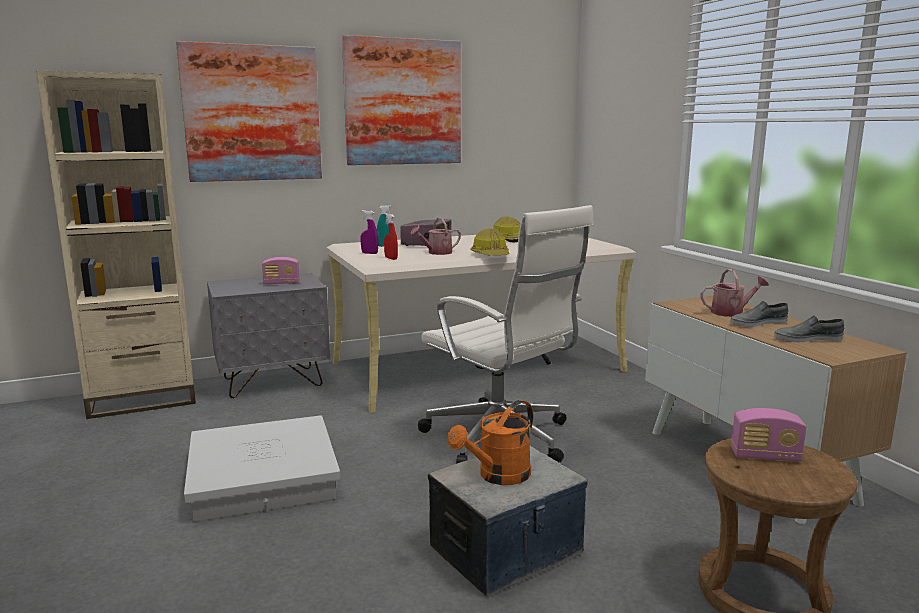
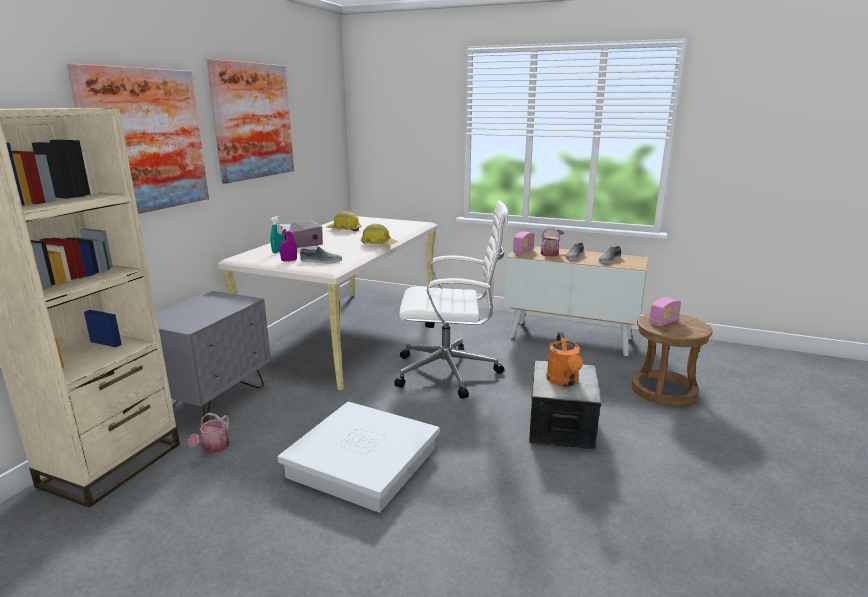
camera: 45 degrees left, 5 degrees up
(281, 283) = (215, 305): radio -> radio (523, 251)
(391, 258) = (321, 261): red spray bottle -> grey shoe
(436, 253) = (336, 250): watering can -> watering can (213, 448)

